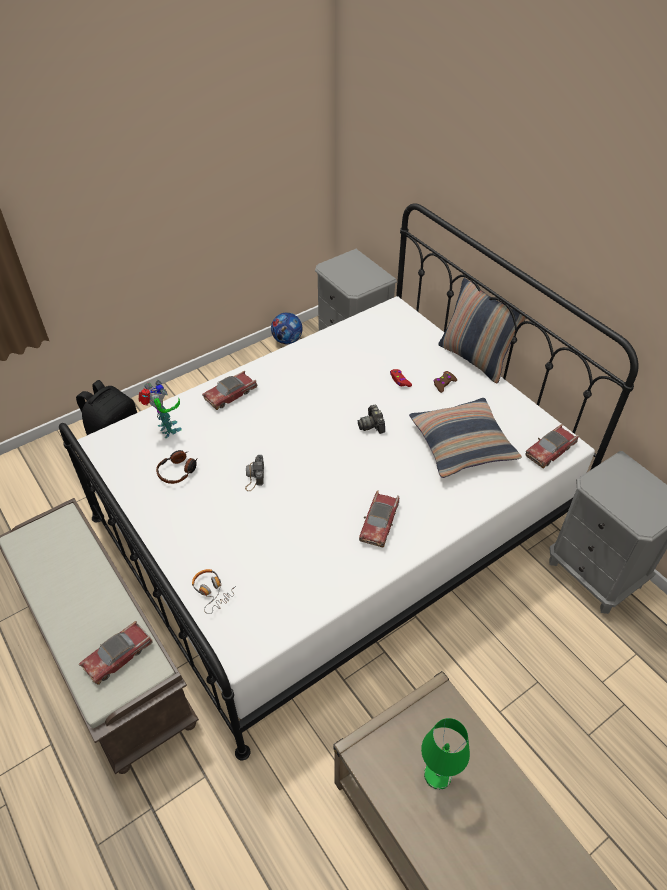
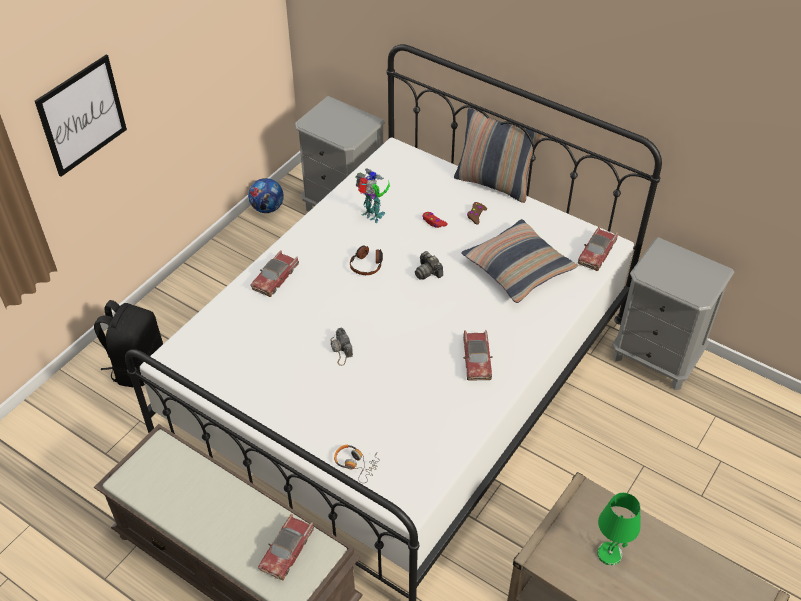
camera: 20 degrees left, 0 degrees up
(93, 204) = (82, 115): none -> picture
(167, 430) = (230, 330): toy robot -> toy robot (373, 216)
(178, 471) = (263, 366): headphones -> headphones (367, 264)

